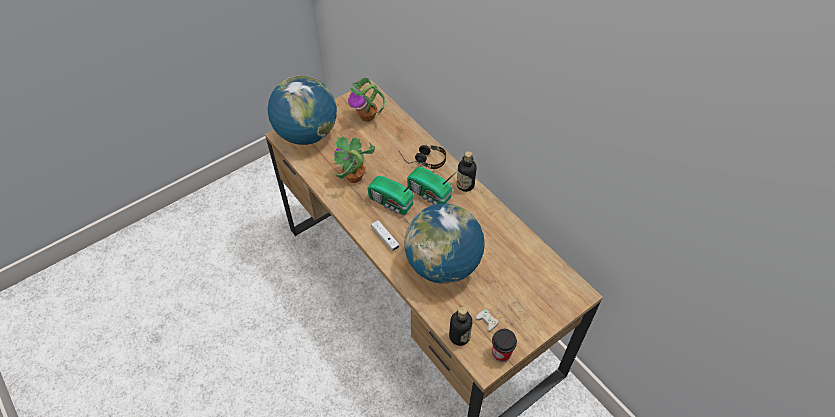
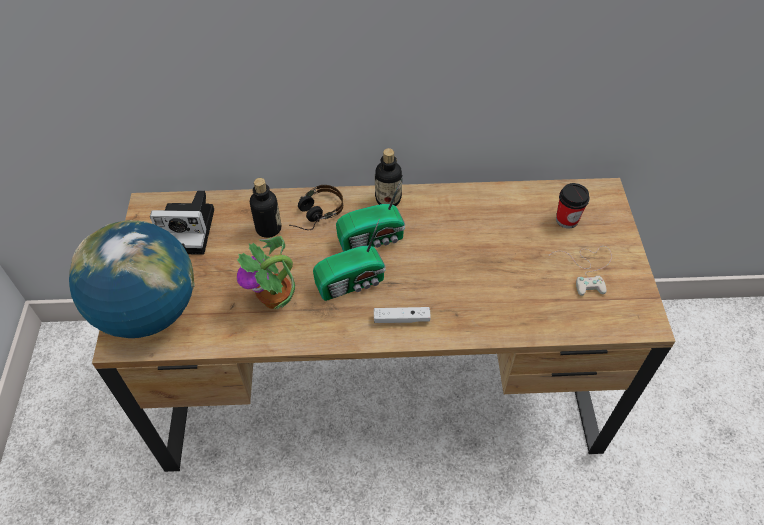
camera: 55 degrees left, 0 degrees up
(367, 116) = (189, 230): potted plant -> camera
(443, 265) = (485, 284): globe -> none
(459, 336) = (594, 324): bottle -> bottle (268, 228)
(501, 353) = (638, 298): cup -> cup (566, 220)

